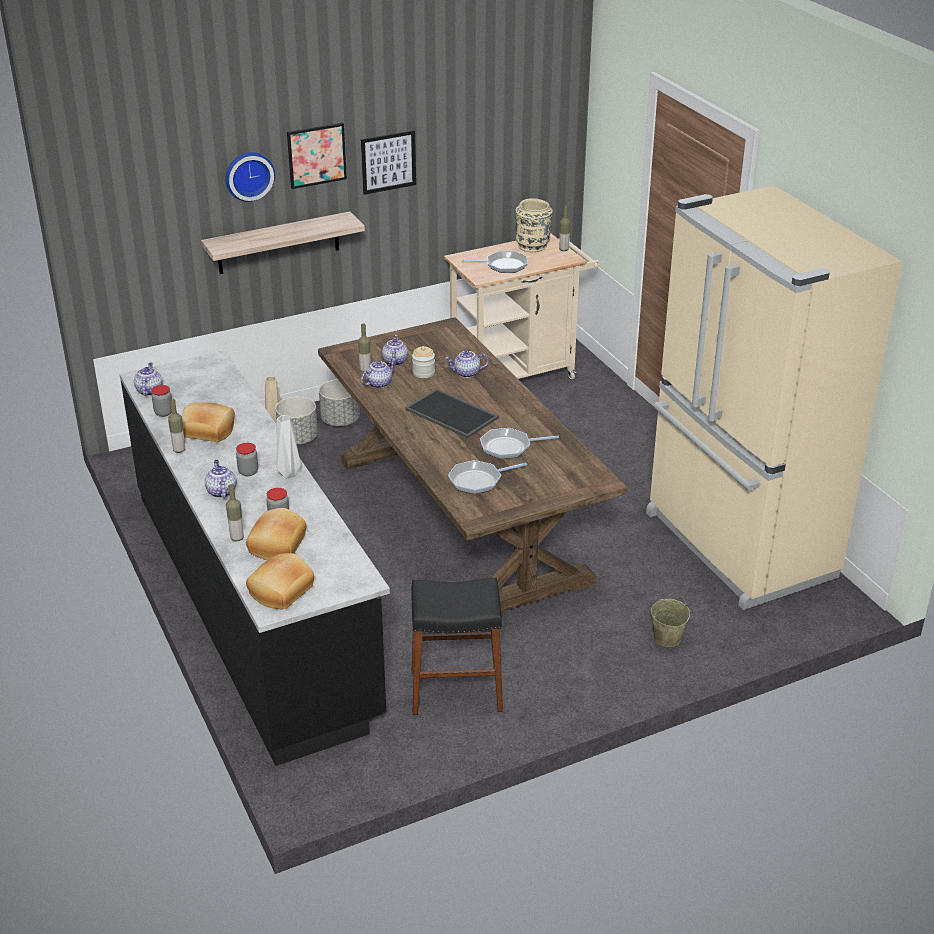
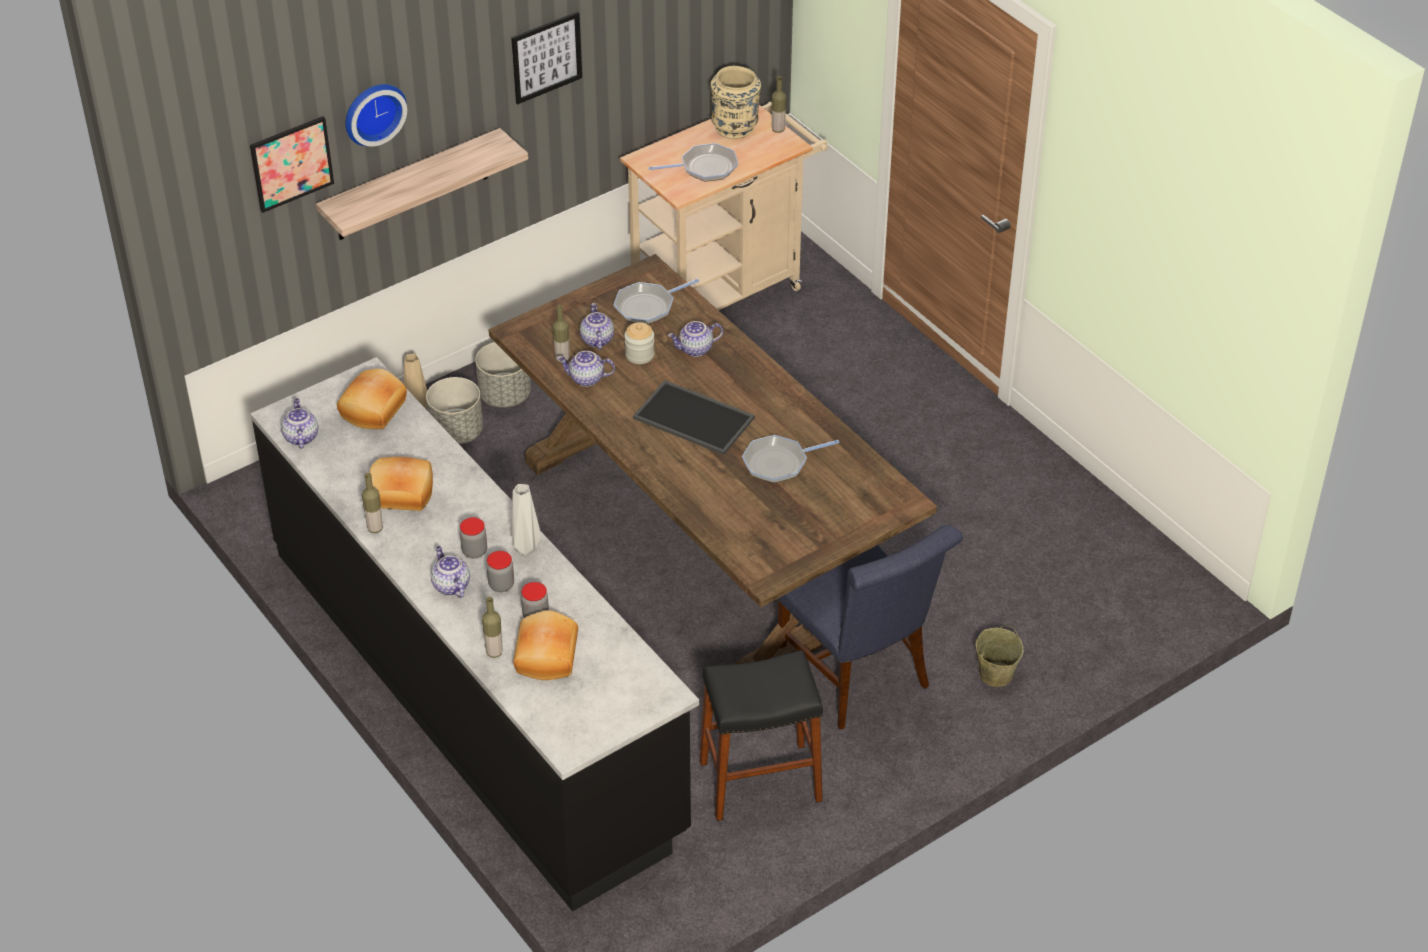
camera: 10 degrees left, 10 degrees up
(164, 412) = (333, 471): jar -> jar (501, 585)
(282, 591) = (574, 722): bread -> bread (374, 410)
(316, 155) = (457, 69): picture -> picture (291, 163)
(378, 383) = (586, 379): teapot -> teapot turned 120 degrees counterclockwise
(478, 480) = (754, 519): frying pan -> frying pan (647, 306)
(555, 628) = (859, 678): none -> blue chair
(737, 546) = (1057, 531): beige fridge -> none

